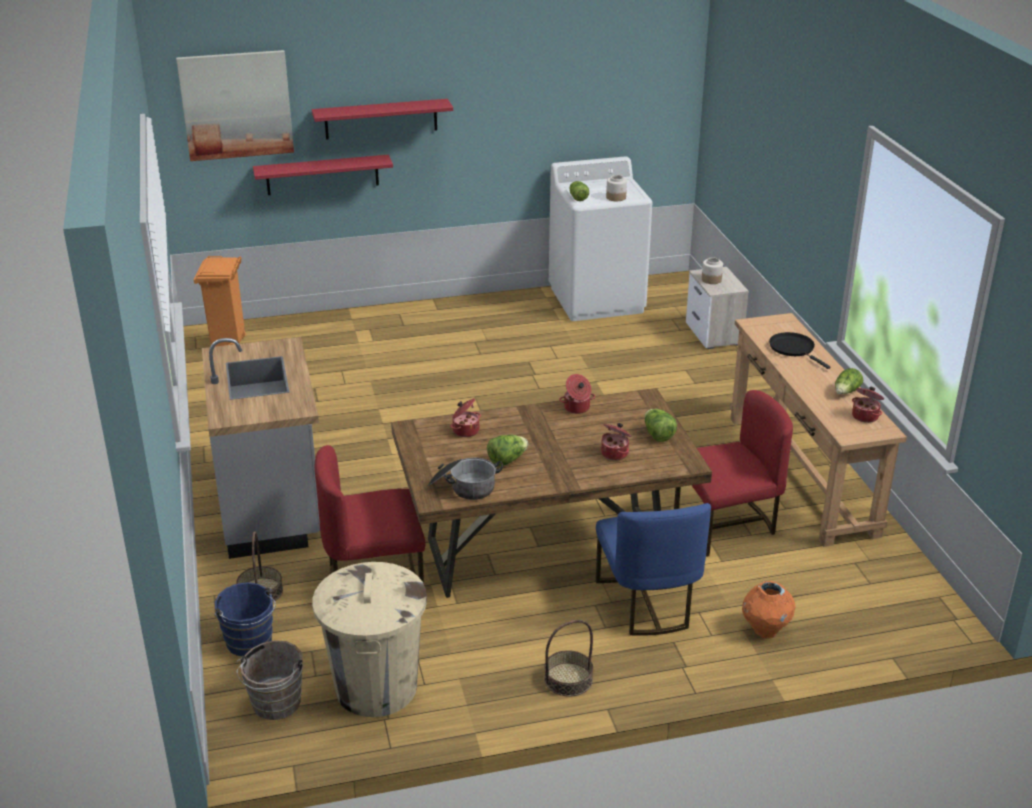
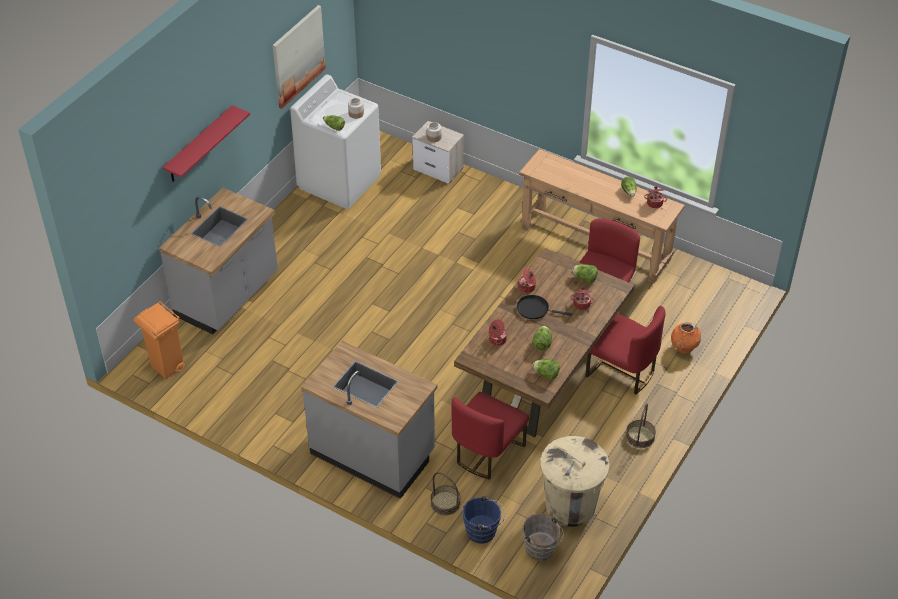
camera: 45 degrees left, 15 degrees up
(236, 105) = (122, 196): picture -> picture (298, 56)
(322, 175) = (173, 207): red shelf -> none
(359, 327) = (228, 296): none -> grey counter
(463, 488) = (546, 374): cooking pot -> lettuce
(647, 604) = (622, 372): blue chair -> red chair
(794, 349) = (572, 176): black frying pan -> black frying pan (535, 309)

